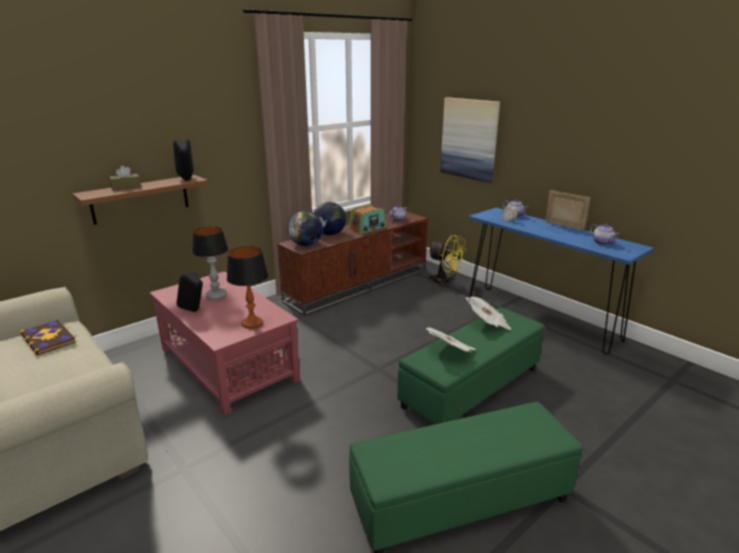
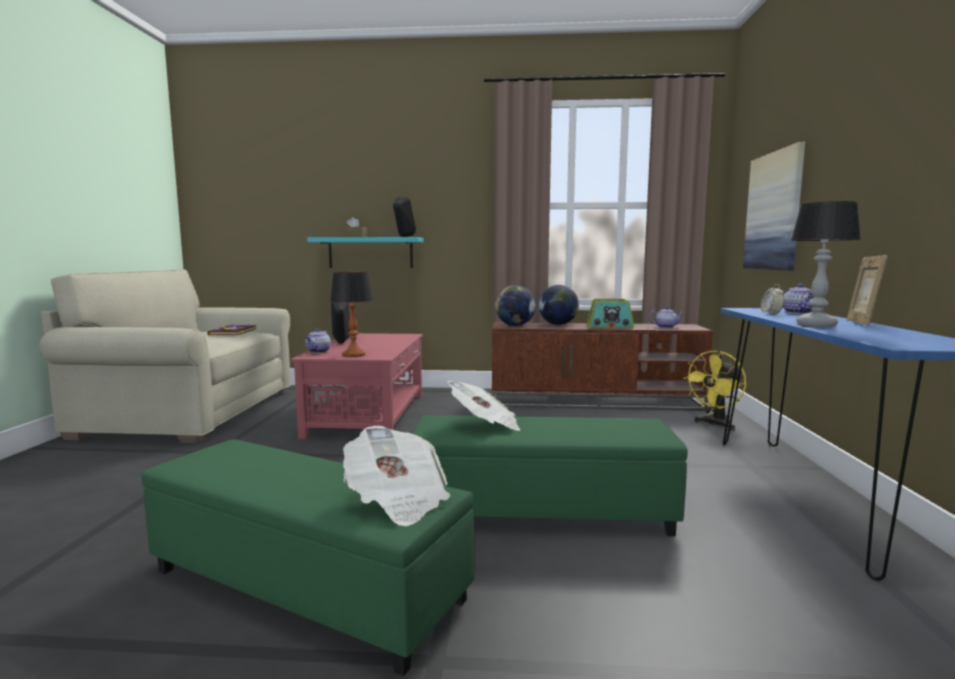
camera: 45 degrees right, 15 degrees down
(140, 199) = (370, 253): brown shelf -> turquoise shelf
(216, 296) = (377, 341): table lamp -> table lamp (815, 325)
(445, 282) = (715, 425): yellow fan -> yellow fan turned 60 degrees clockwise
(487, 324) = (595, 422): newspaper -> newspaper (397, 500)
(564, 227) = (861, 323): picture frame -> picture frame turned 150 degrees counterclockwise
(603, 243) = (896, 336): teapot -> teapot (318, 352)

